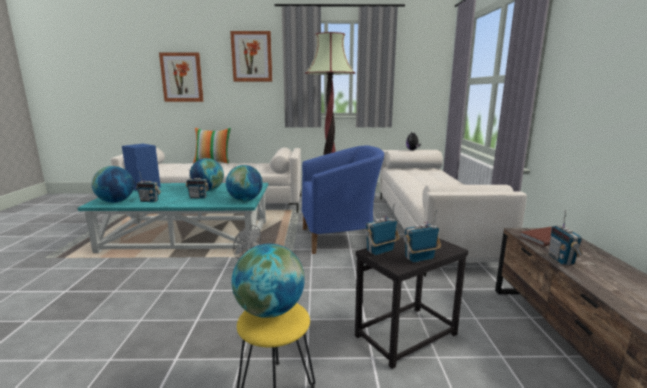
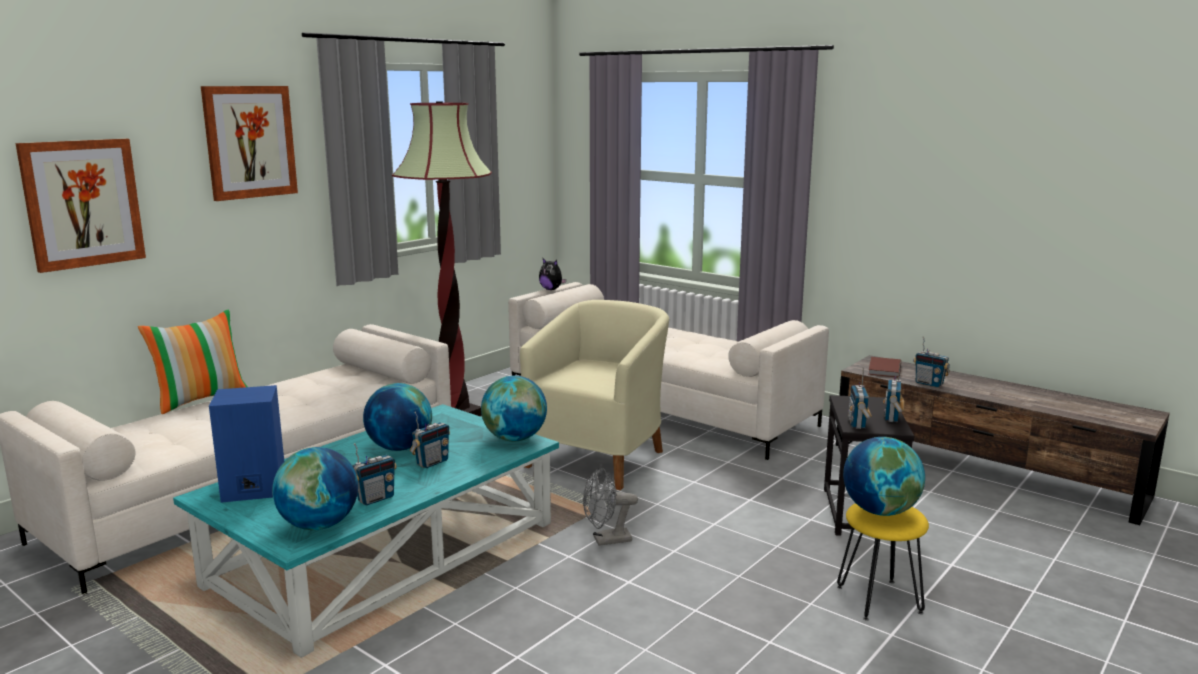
camera: 50 degrees left, 0 degrees up
(340, 238) = (599, 458): blue armchair -> beige armchair

